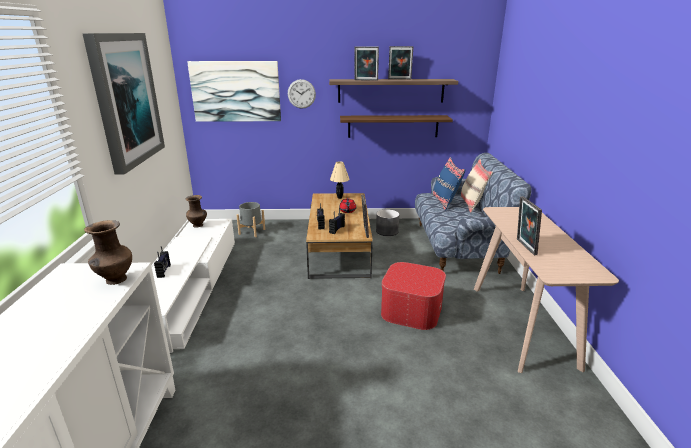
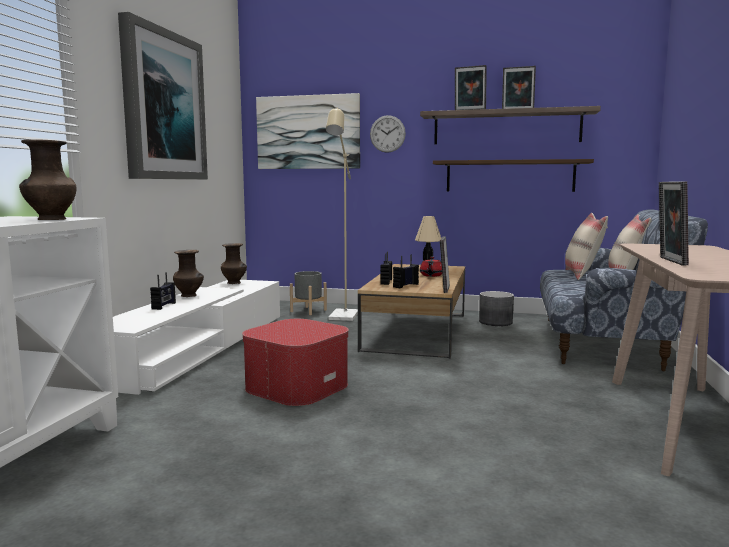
camera: 15 degrees right, 15 degrees down
(175, 252) = (189, 296): none -> brown vase
(281, 238) = (342, 317): none -> beige floor lamp
(411, 309) = (498, 391): ottoman -> ottoman (297, 386)
(445, 202) = (583, 275): blue pillow -> beige pillow

